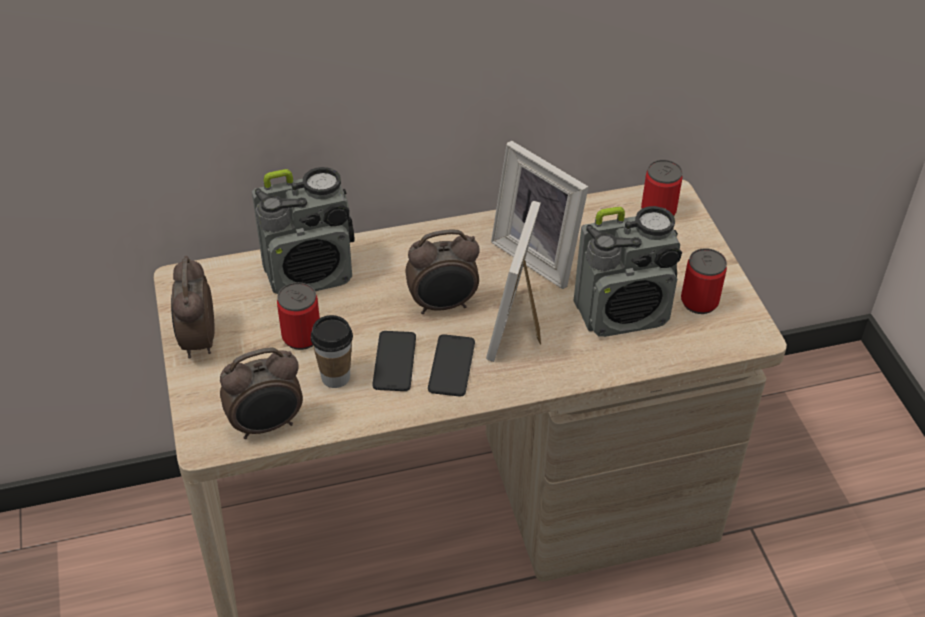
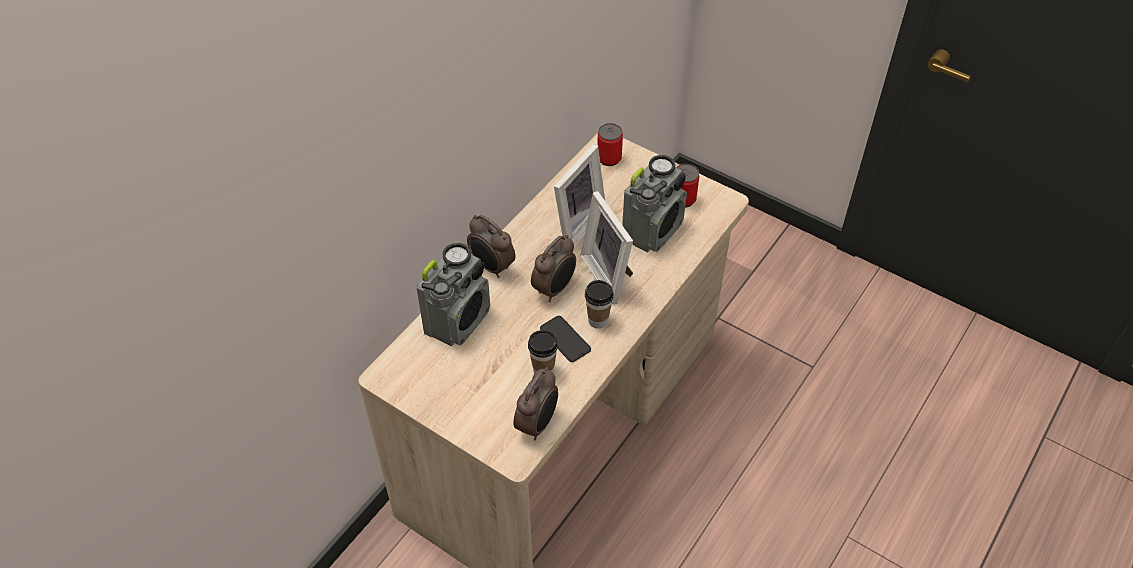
camera: 40 degrees left, 5 degrees up
(197, 341) = (439, 405): alarm clock -> alarm clock (491, 267)
(301, 337) = (497, 361): can -> none
(451, 366) = (598, 320): phone -> cup
(540, 255) = (575, 224): picture frame -> picture frame turned 60 degrees counterclockwise

